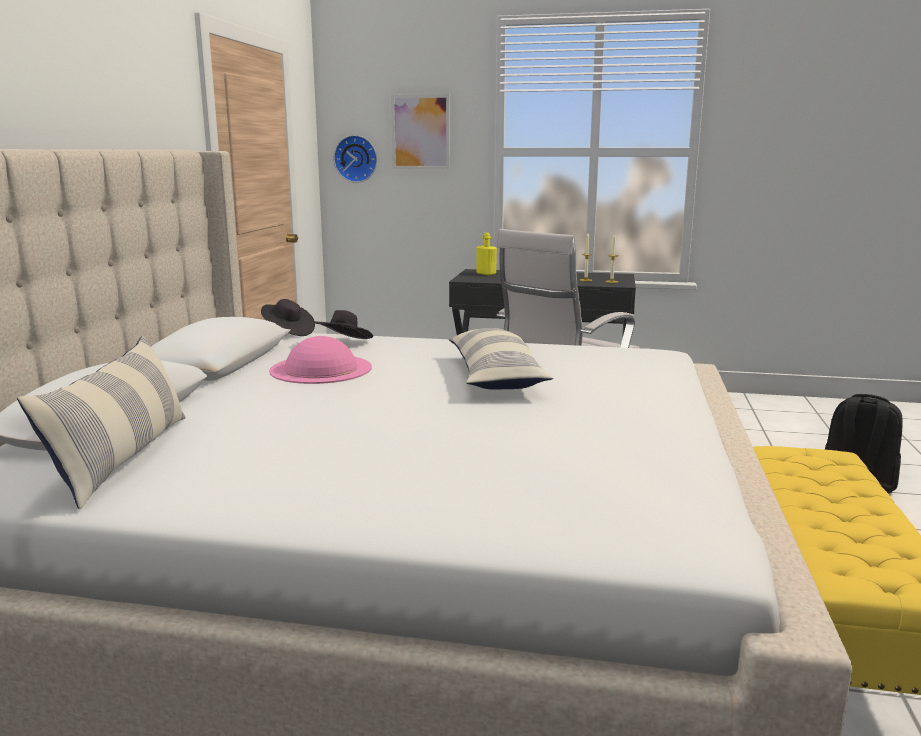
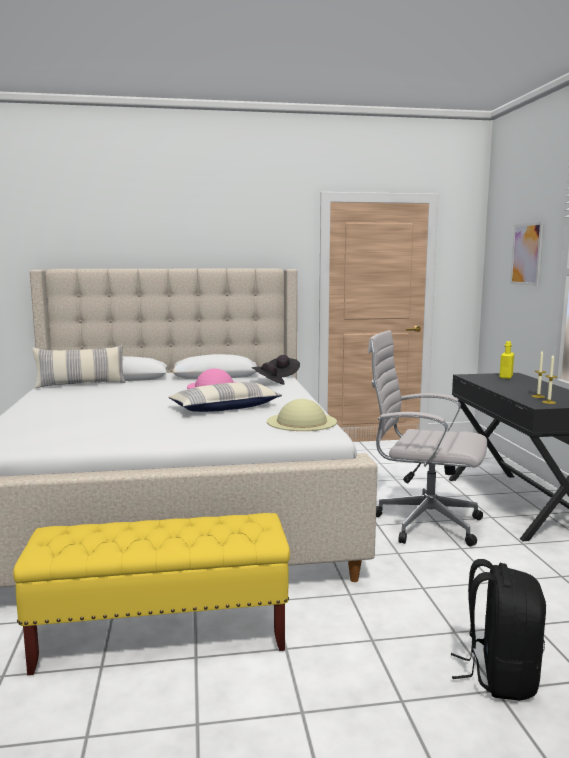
camera: 70 degrees right, 5 degrees down
(356, 158) = (496, 275): wall clock -> none
(601, 354) = (302, 421): none -> beige hat

